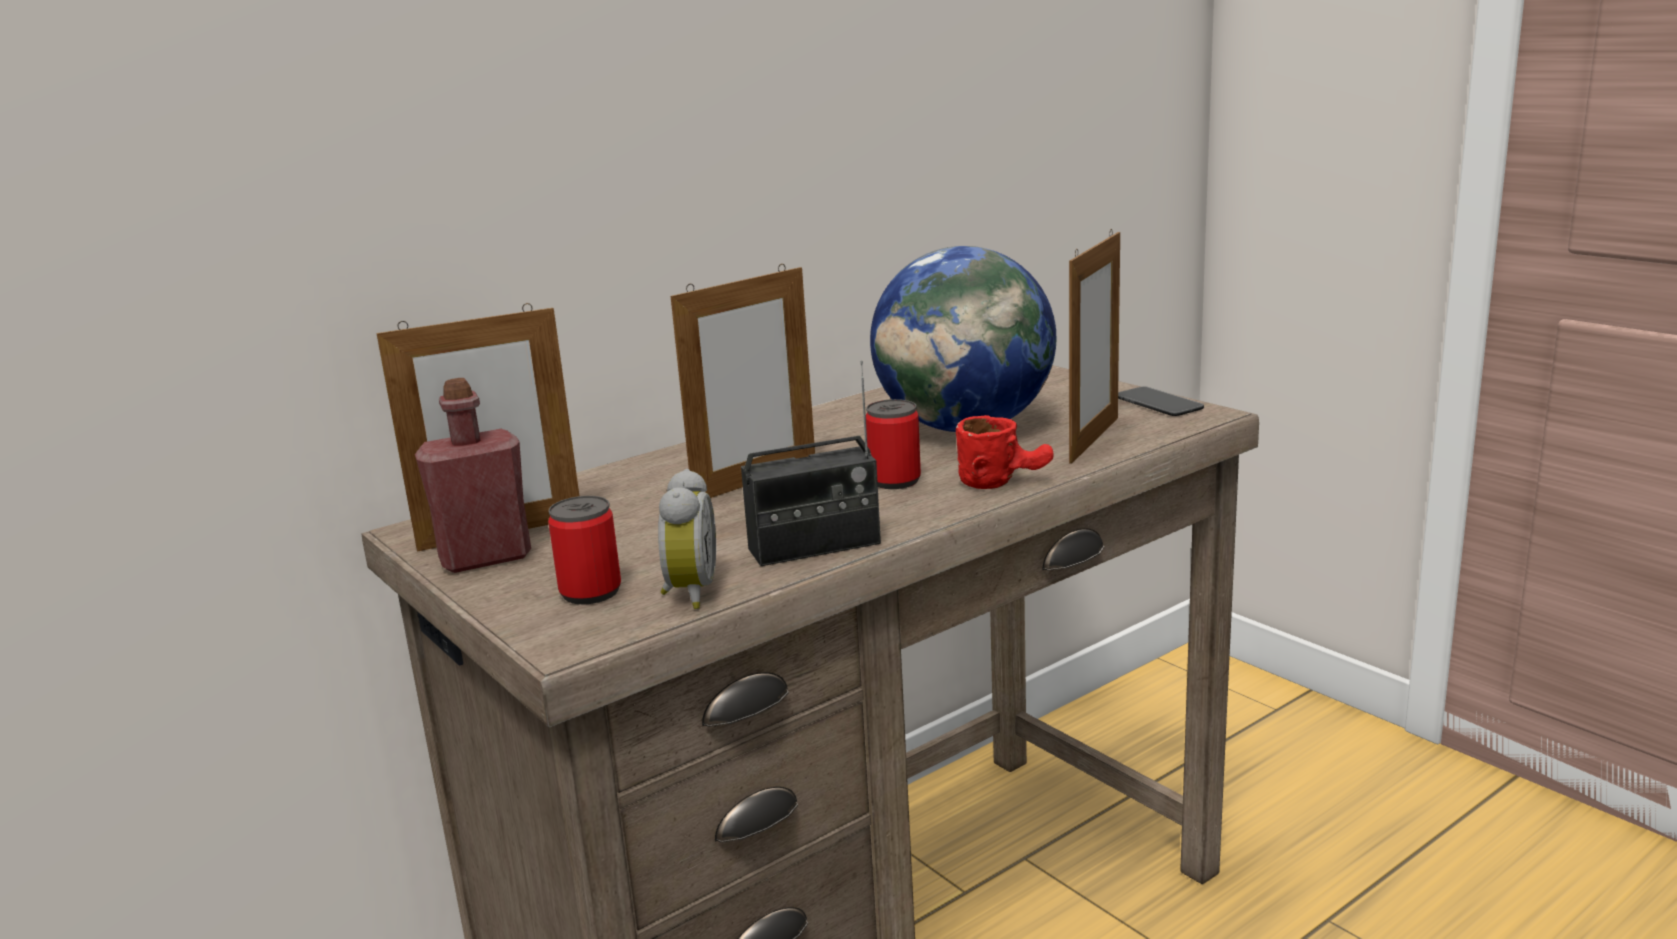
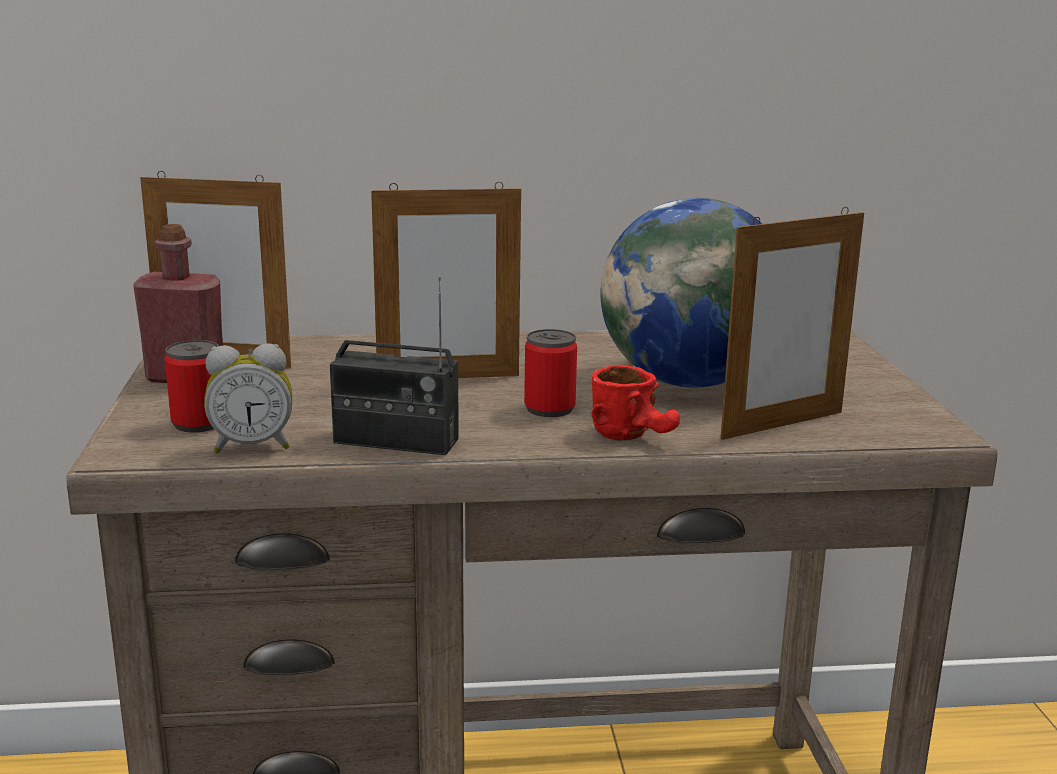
camera: 30 degrees right, 0 degrees up
(687, 593) = (252, 446): alarm clock -> alarm clock turned 45 degrees clockwise
(1158, 403) = (907, 410): phone -> none

